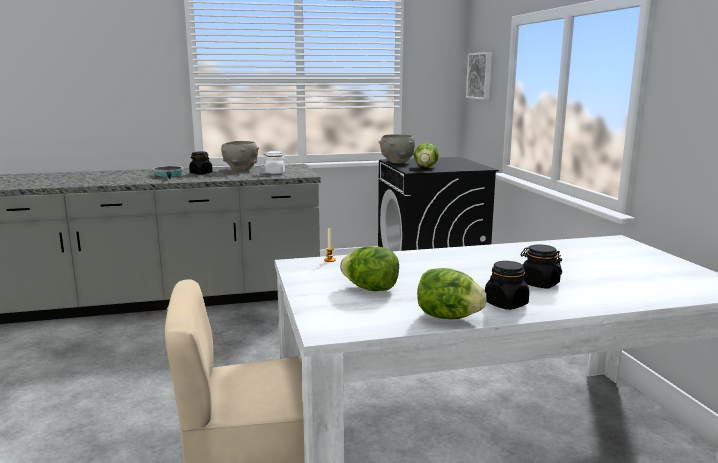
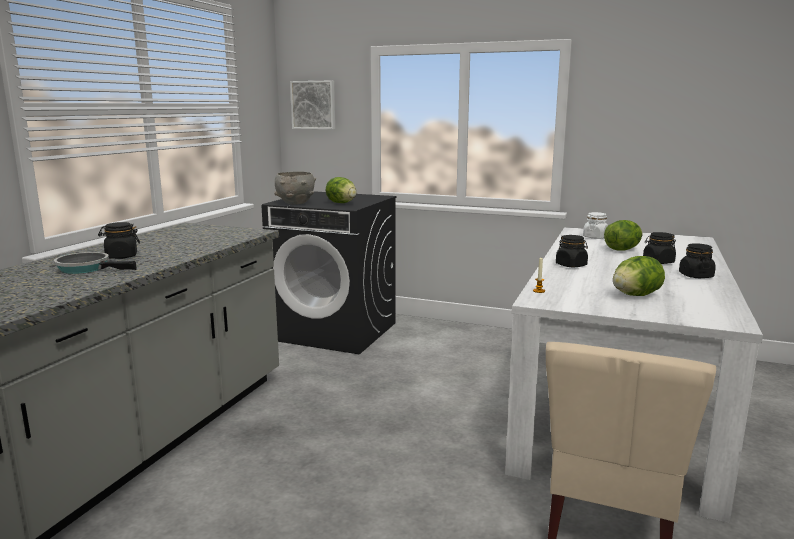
camera: 55 degrees left, 0 degrees up
(240, 169) = (148, 242): grey bowl -> none
(275, 173) = (212, 236): white jar -> white jar (595, 237)
(444, 257) = (571, 265): none -> black jar
(448, 317) = (716, 291): lettuce -> lettuce (622, 249)

